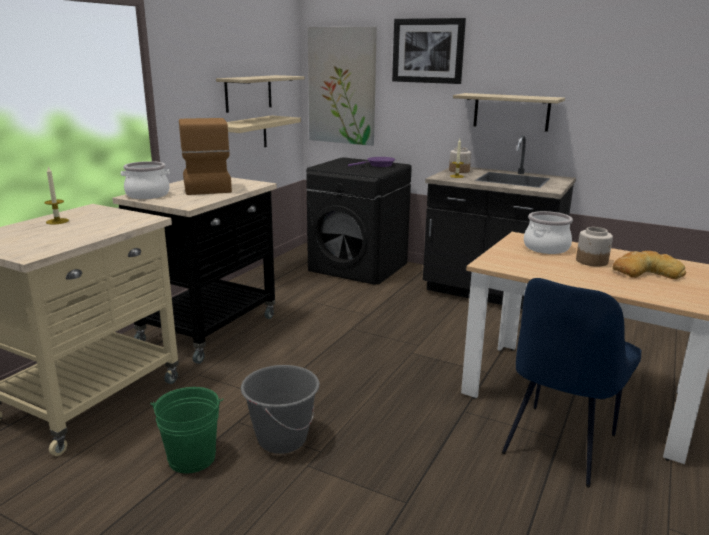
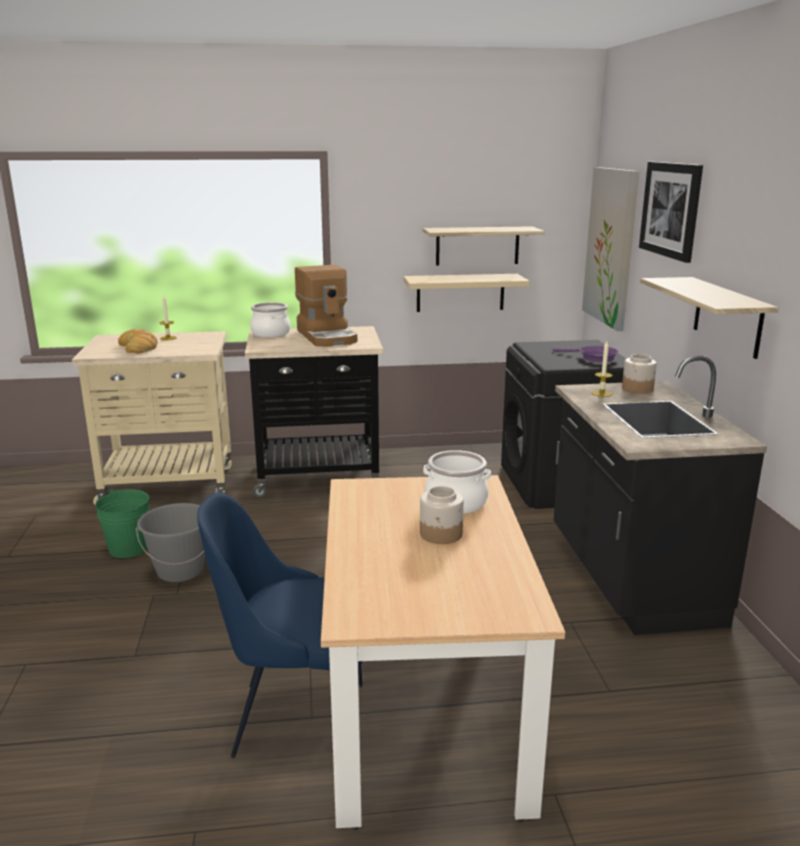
camera: 55 degrees right, 0 degrees up
(205, 186) = (328, 336): coffee machine -> coffee machine turned 120 degrees clockwise
(646, 272) = (444, 571): bread -> bread (139, 347)

